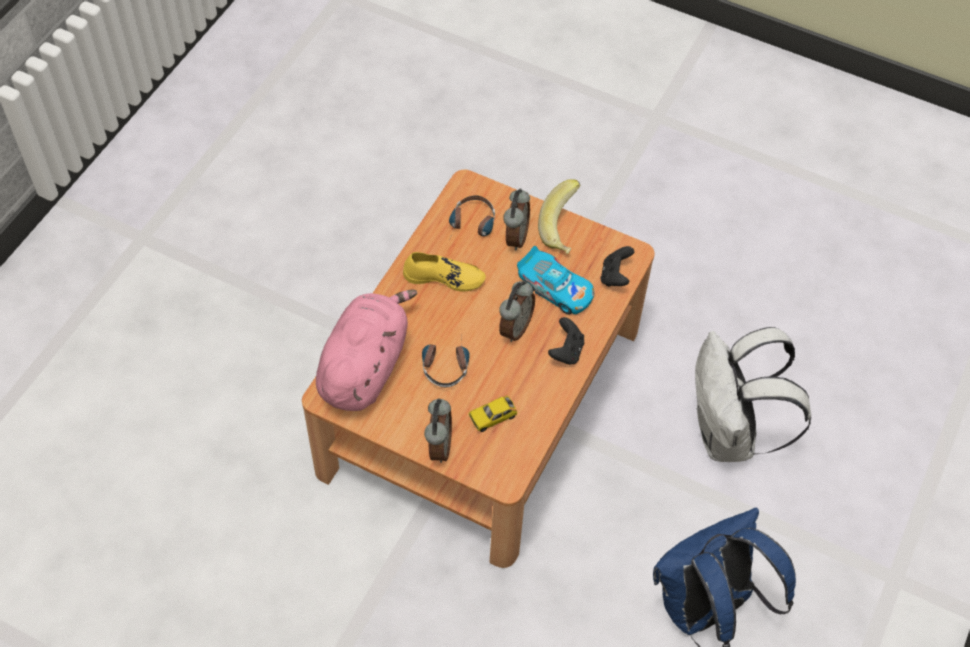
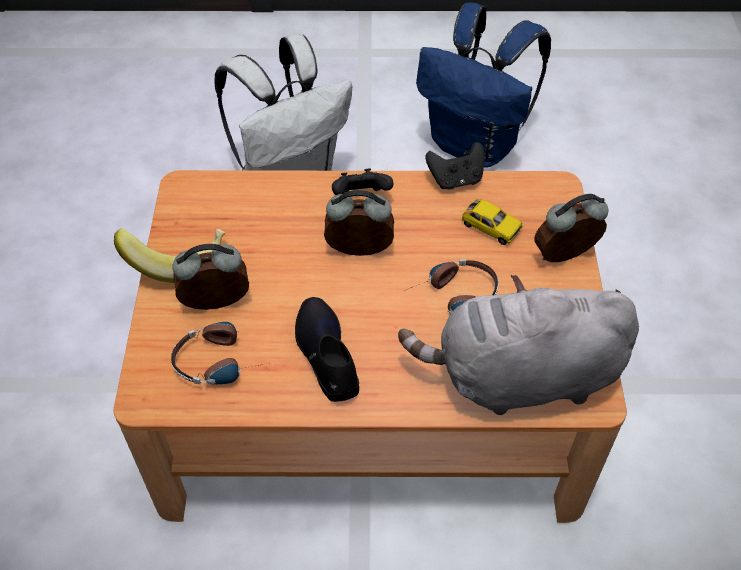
camera: 115 degrees left, 5 degrees down
(365, 366) = (519, 377): pink plush toy -> grey plush toy
(444, 277) = (326, 354): yellow shoe -> black shoe
(555, 289) = (277, 236): toy car -> none
(615, 276) = (227, 191): black game controller -> black game controller (456, 180)

